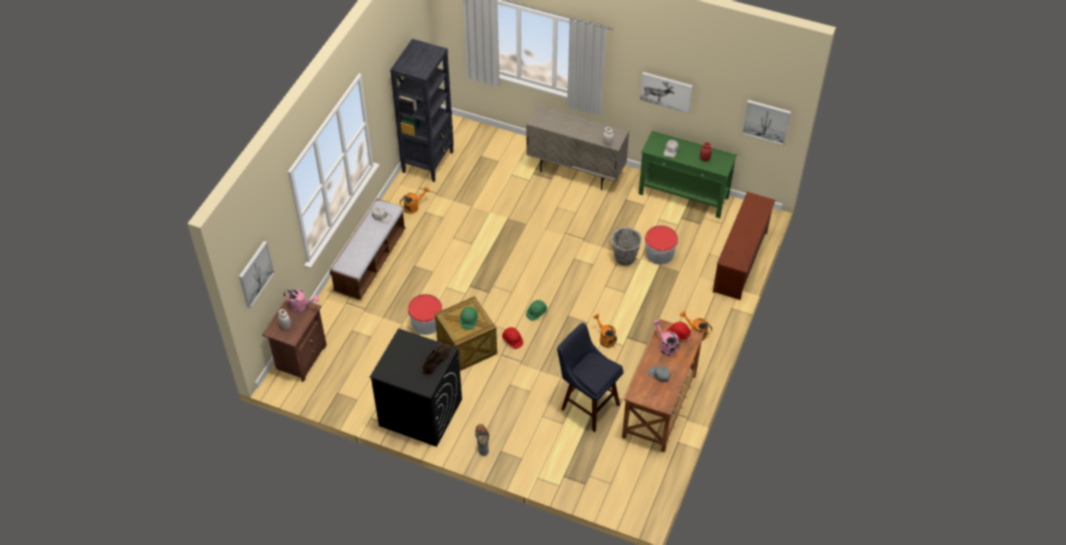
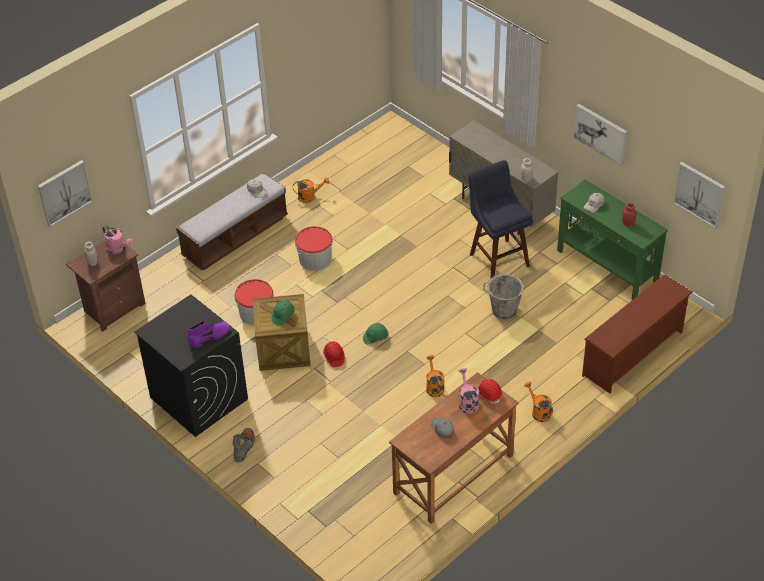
camera: 25 degrees right, 5 degrees down
(428, 162) = (350, 157): black bookcase -> none
(437, 360) = (210, 336): brown boot -> purple boot
(587, 405) = (375, 447): blue stool -> blue stool (497, 258)
(659, 253) = (545, 318): bucket -> bucket (315, 259)

